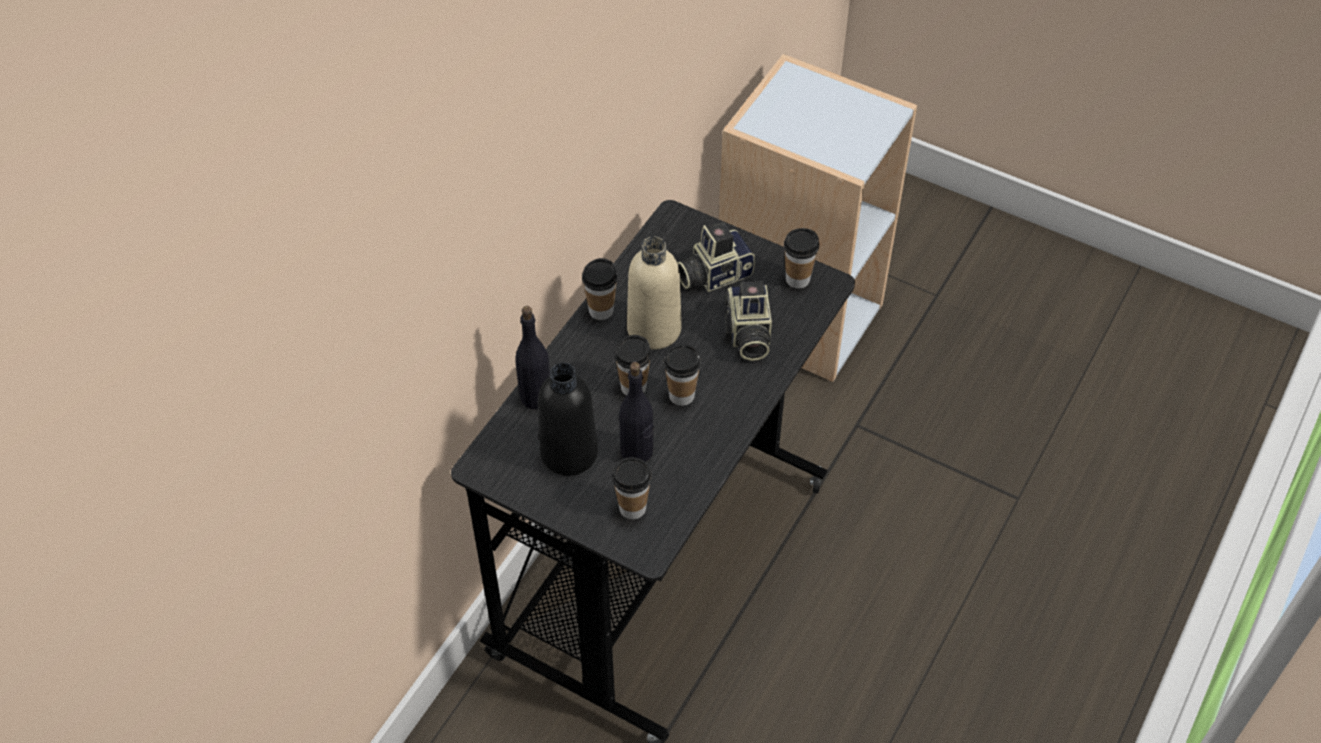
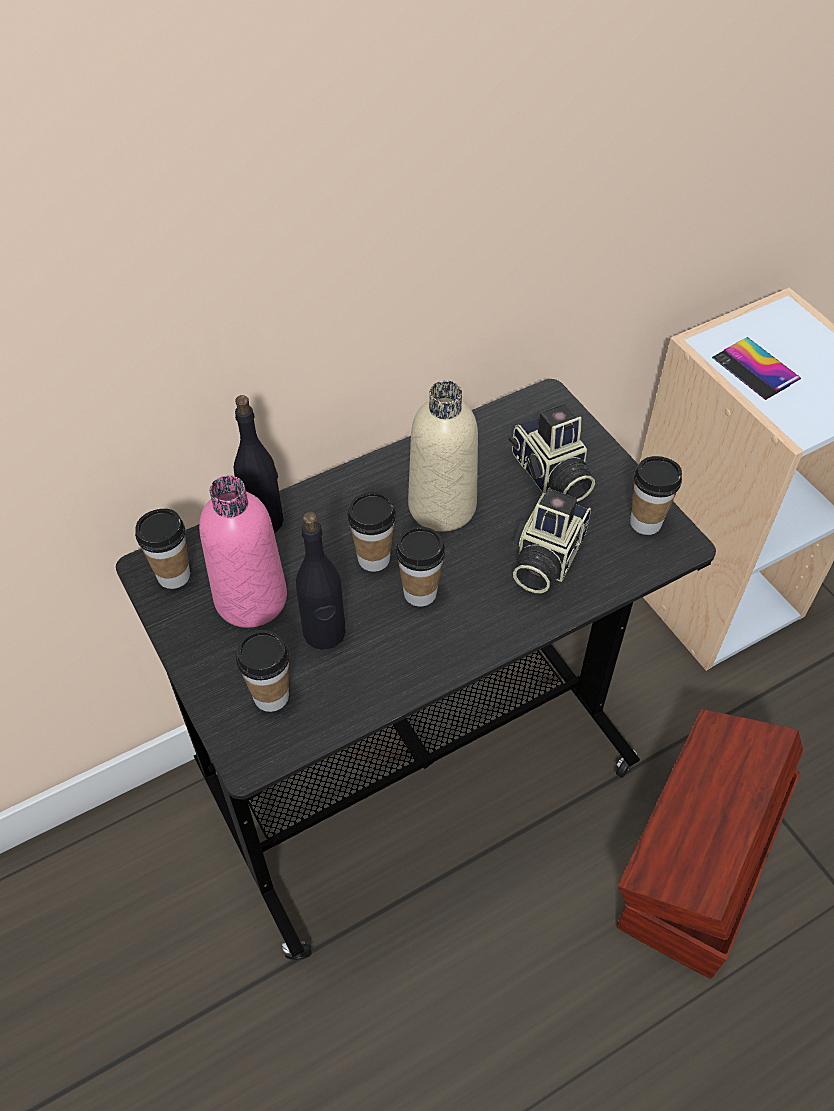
camera: 30 degrees right, 0 degrees up
(569, 453) = (251, 599): black bottle -> pink bottle
(601, 310) = (399, 462): cup -> cup (173, 575)
(713, 274) = (550, 475): camera -> camera turned 120 degrees counterclockwise
(797, 131) = (755, 368): none -> phone
(905, 525) = (697, 861): none -> brown storage box

